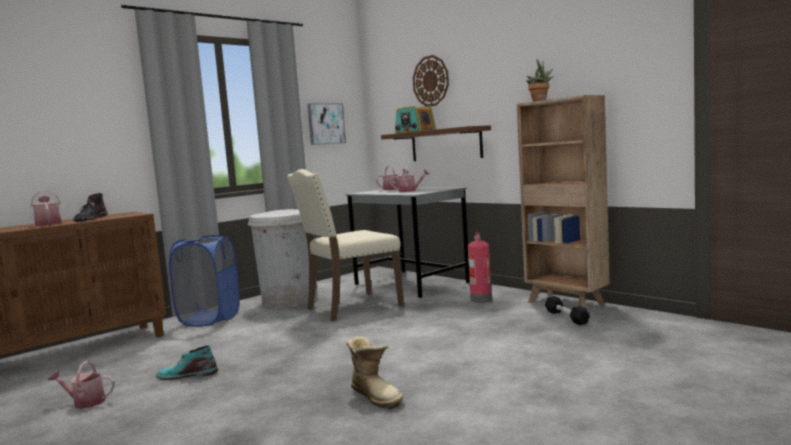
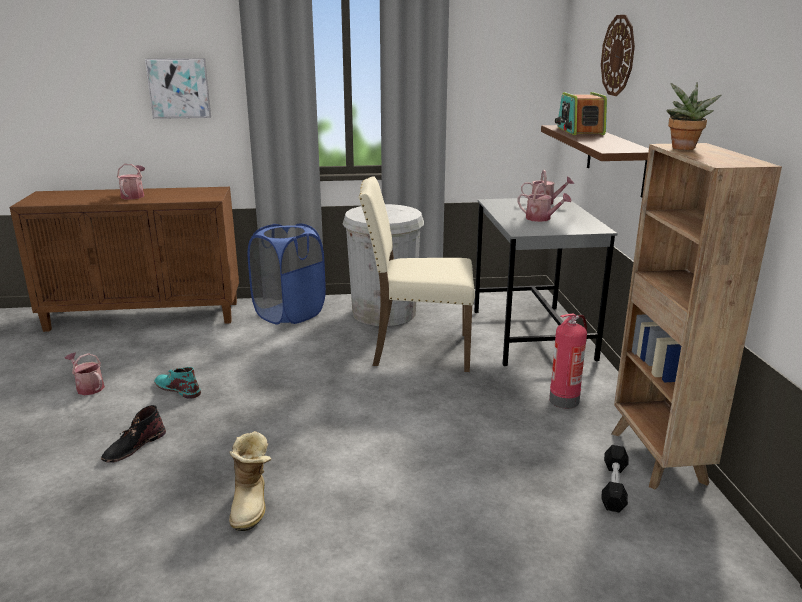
camera: 35 degrees right, 15 degrees up
(90, 218) = (173, 194): black boot -> black boot (133, 446)
(326, 124) = (491, 93): picture -> picture (179, 88)

